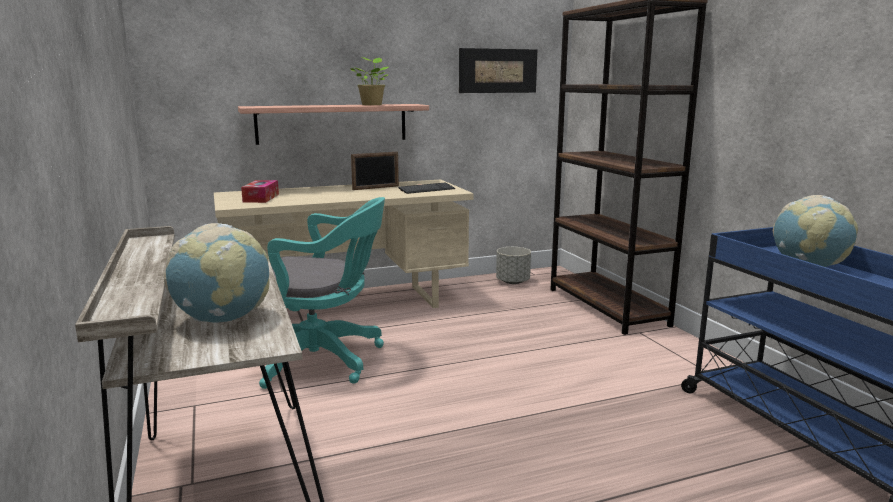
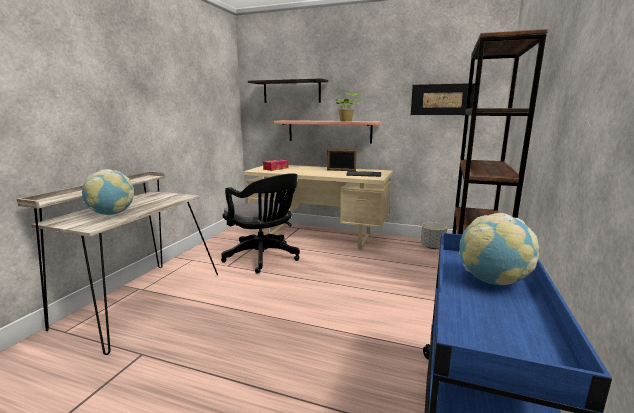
camera: 40 degrees right, 0 degrees up
(254, 52) = (291, 92): none -> shelf
(322, 360) = (264, 258): turquoise office chair -> black office chair

